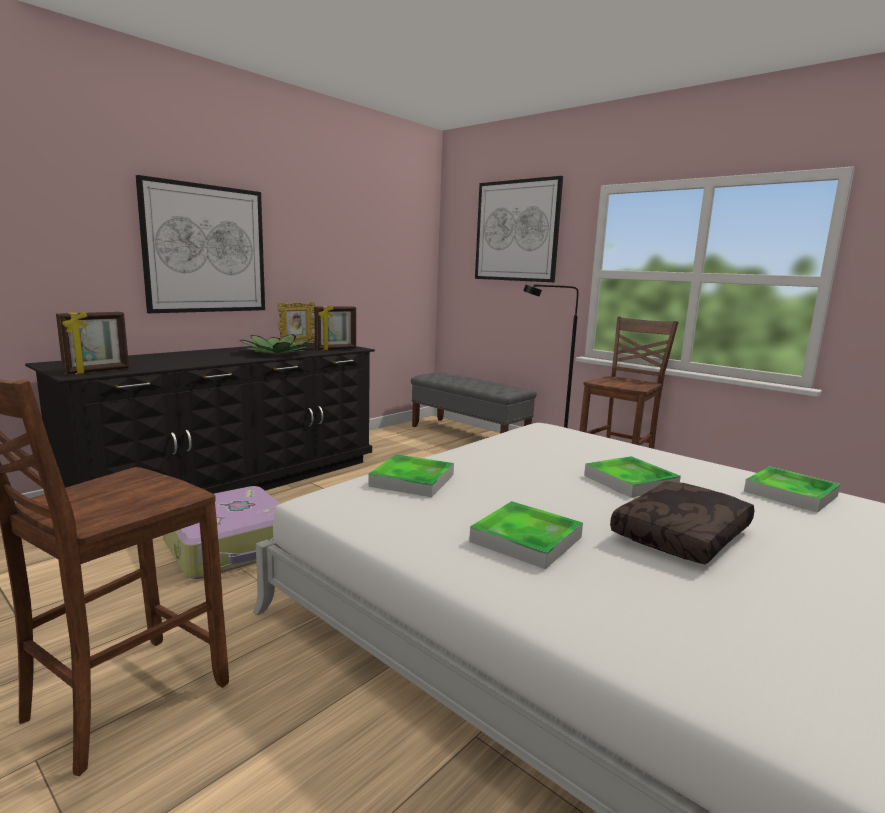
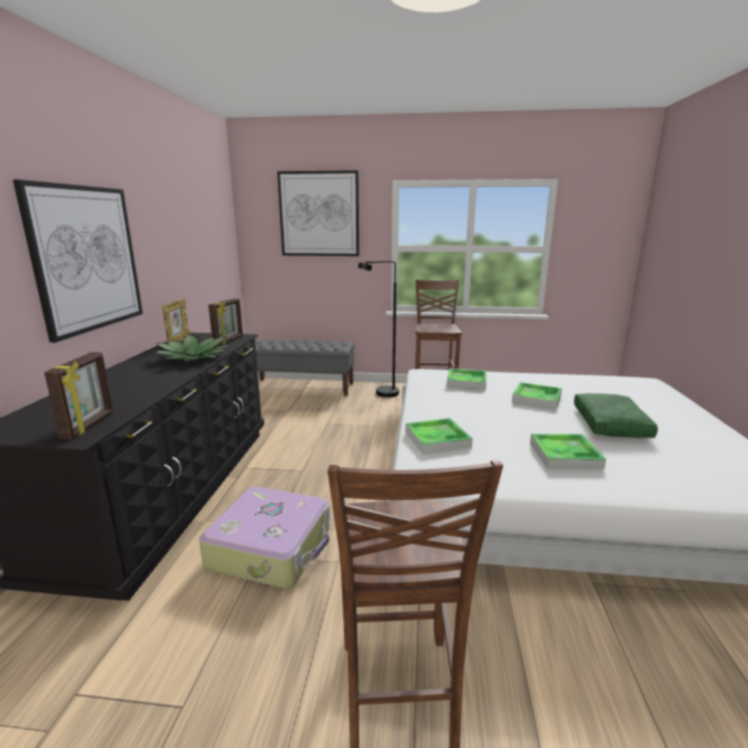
camera: 35 degrees left, 5 degrees up
(683, 536) = (612, 424): brown pillow -> green pillow
(790, 493) = (597, 383): tray -> tray (466, 382)

